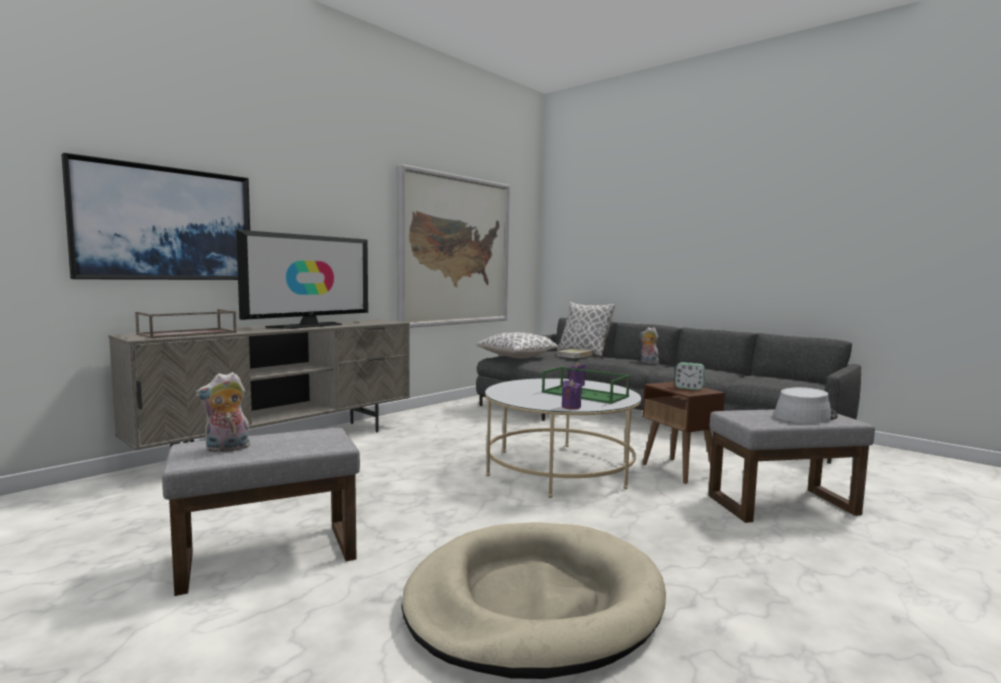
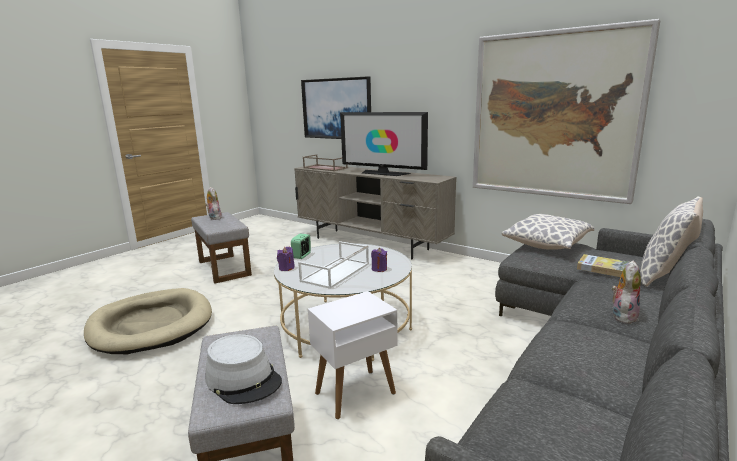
camera: 85 degrees right, 10 degrees up
(586, 394) = (336, 272): green tray -> white tray
(679, 470) = (354, 393): brown side table -> white side table
(689, 388) = (351, 311): alarm clock -> alarm clock (301, 256)

